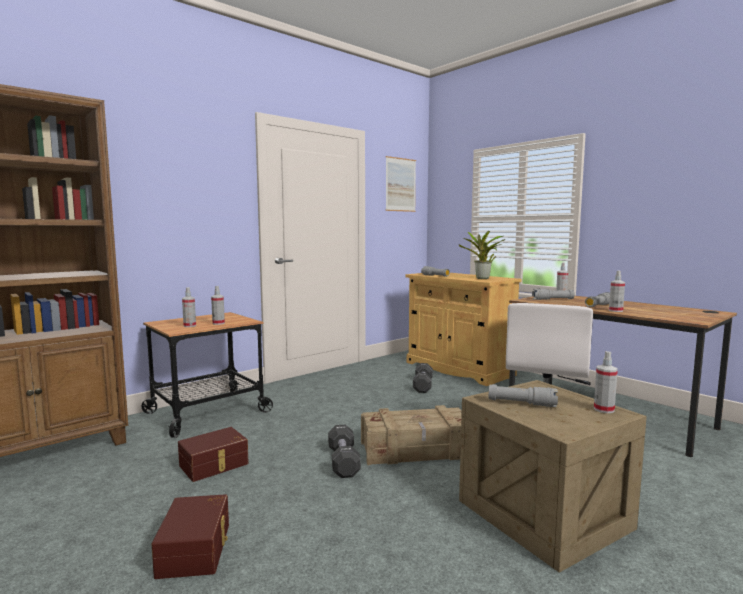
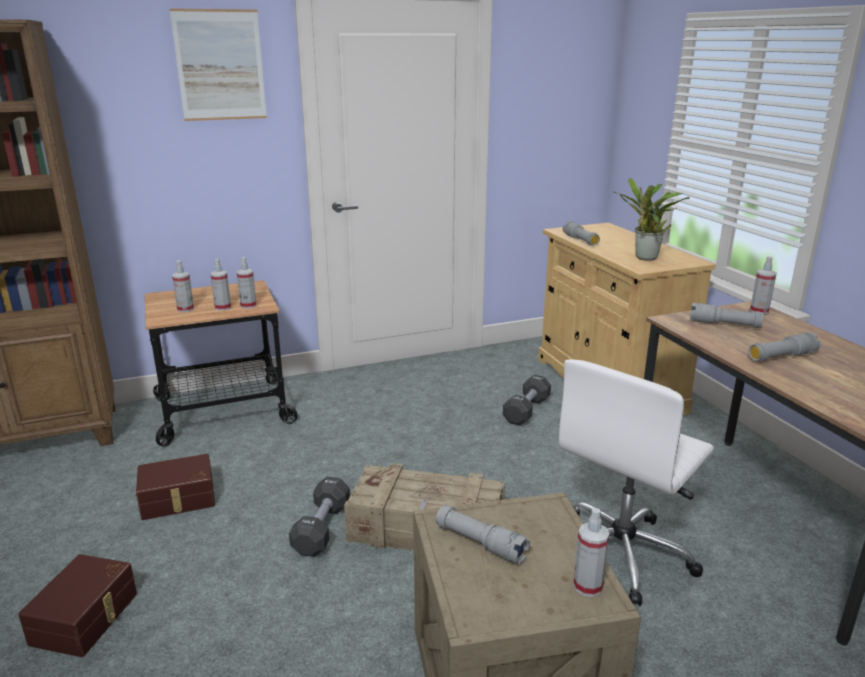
camera: 20 degrees right, 15 degrees up
(400, 184) = (561, 72): picture -> picture (220, 65)
(615, 311) = (790, 379): spray bottle -> spray bottle (248, 306)

